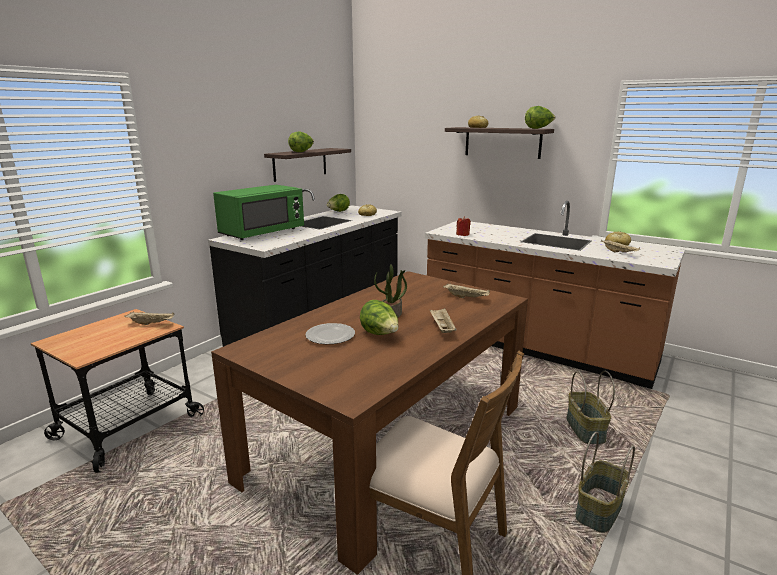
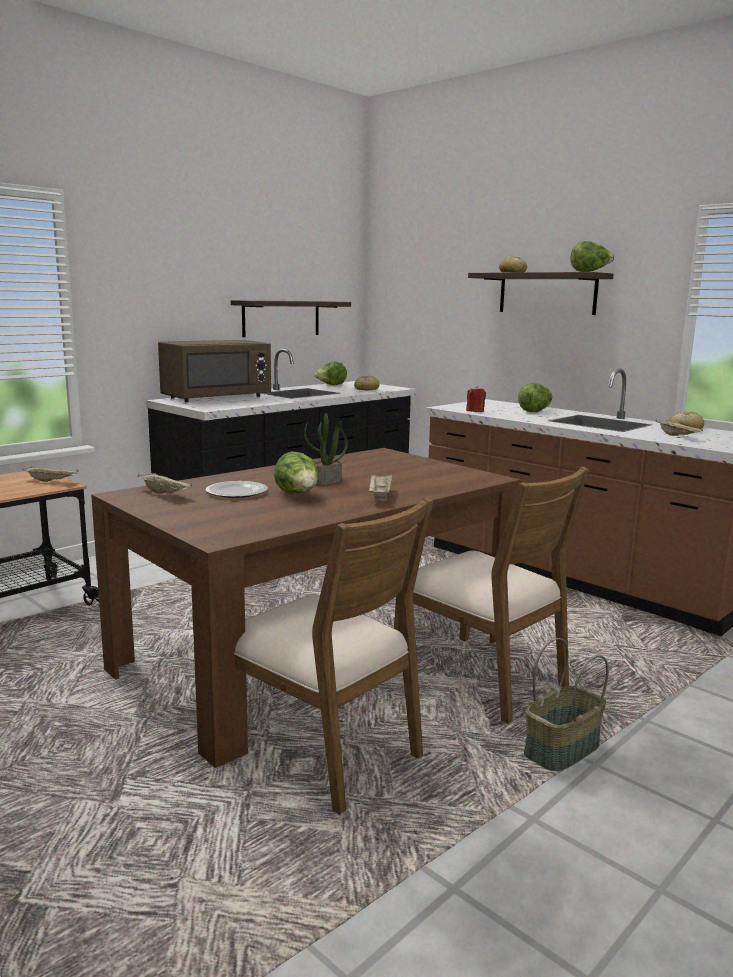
camera: 10 degrees right, 5 degrees down
(262, 233) = (216, 398): green microwave -> brown microwave
(302, 152) = (280, 300): lettuce -> lettuce (535, 411)
(466, 297) = (438, 473): beige tray -> beige tray (165, 494)
(515, 450) = (481, 679): none -> brown chair
(584, 429) = (592, 668): basket -> none

